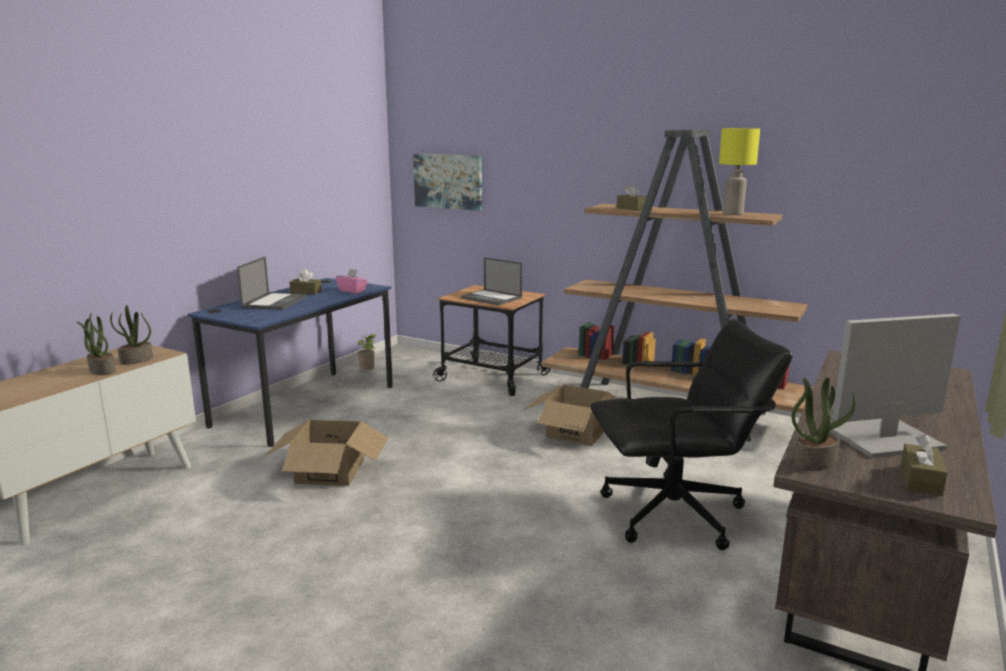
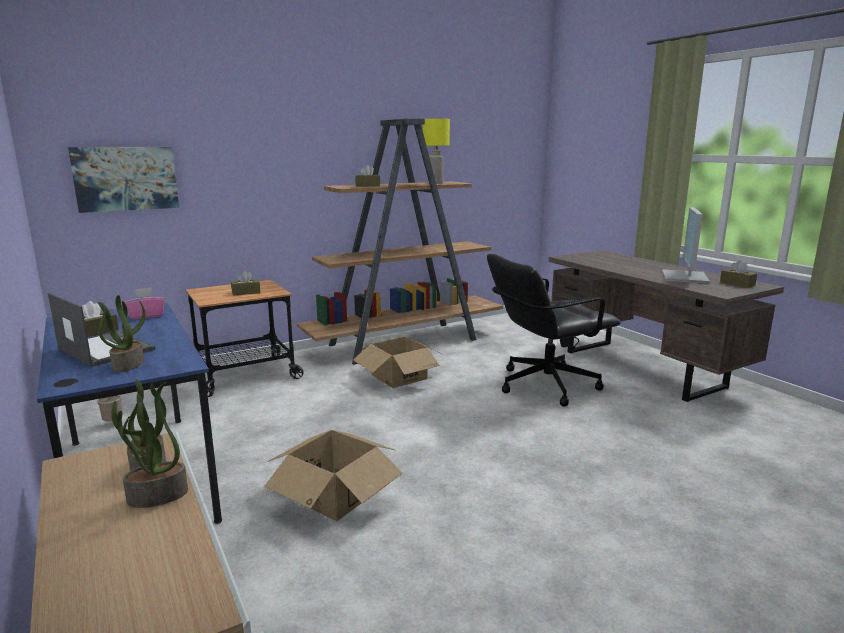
camera: 60 degrees left, 0 degrees up
(492, 298) = (246, 292): laptop -> brown tissue box
(675, 514) = (545, 385): black office chair -> black office chair turned 135 degrees counterclockwise
(815, 462) = (711, 290): potted plant -> potted plant (128, 365)

